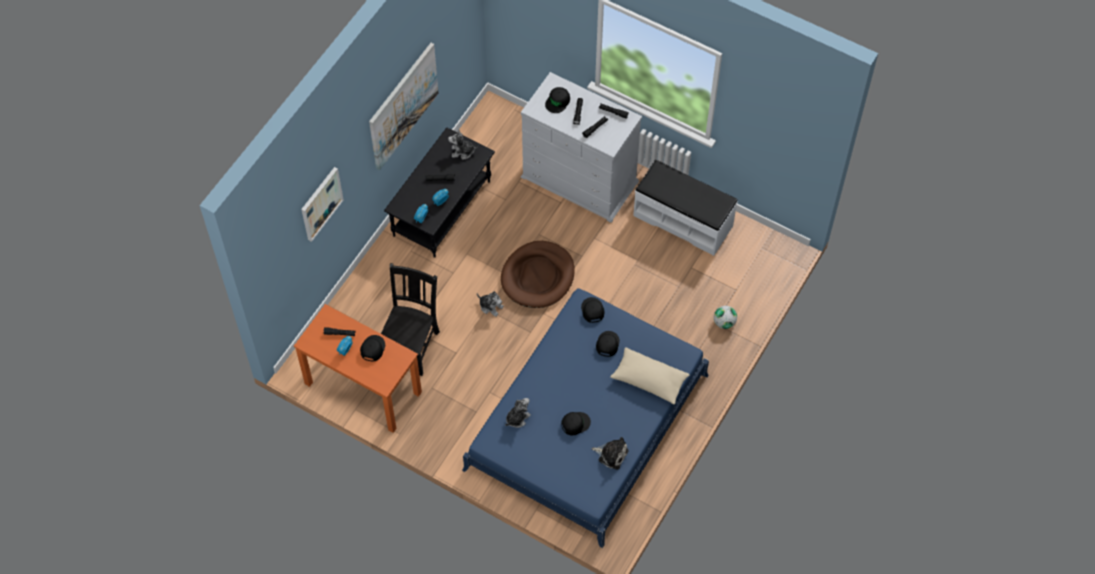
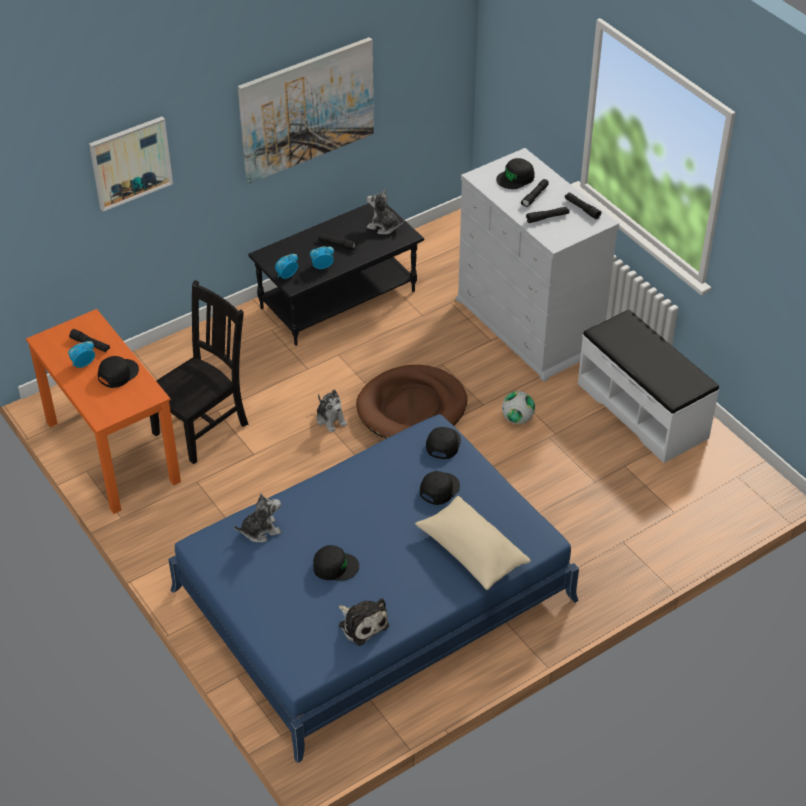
camera: 25 degrees right, 15 degrees down
(724, 322) = (636, 545): football -> football (517, 419)

